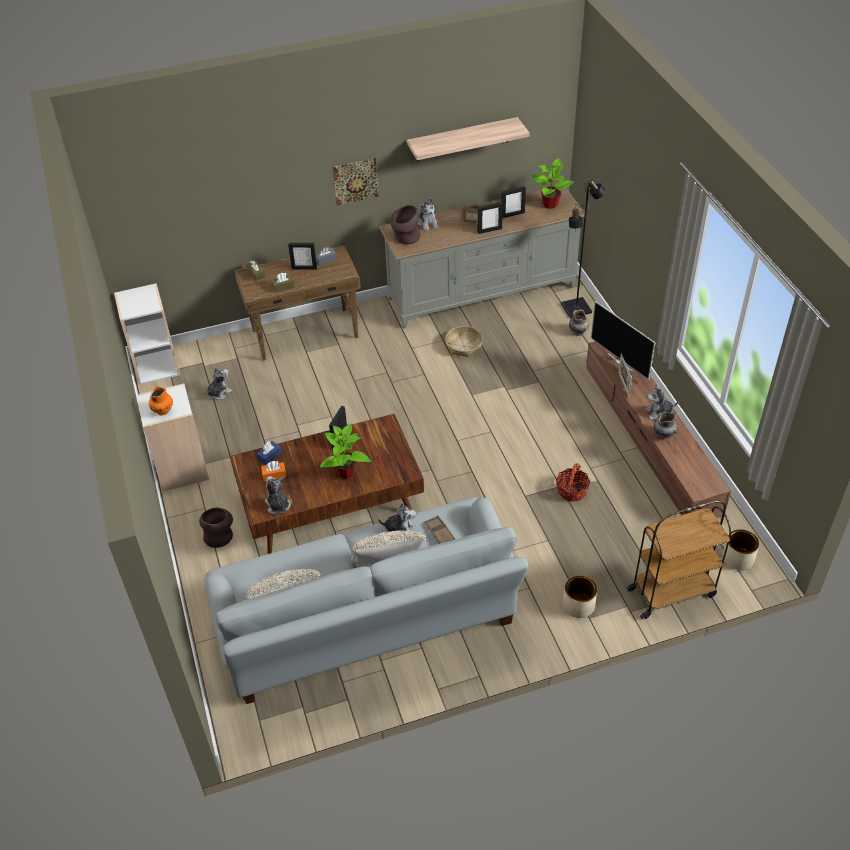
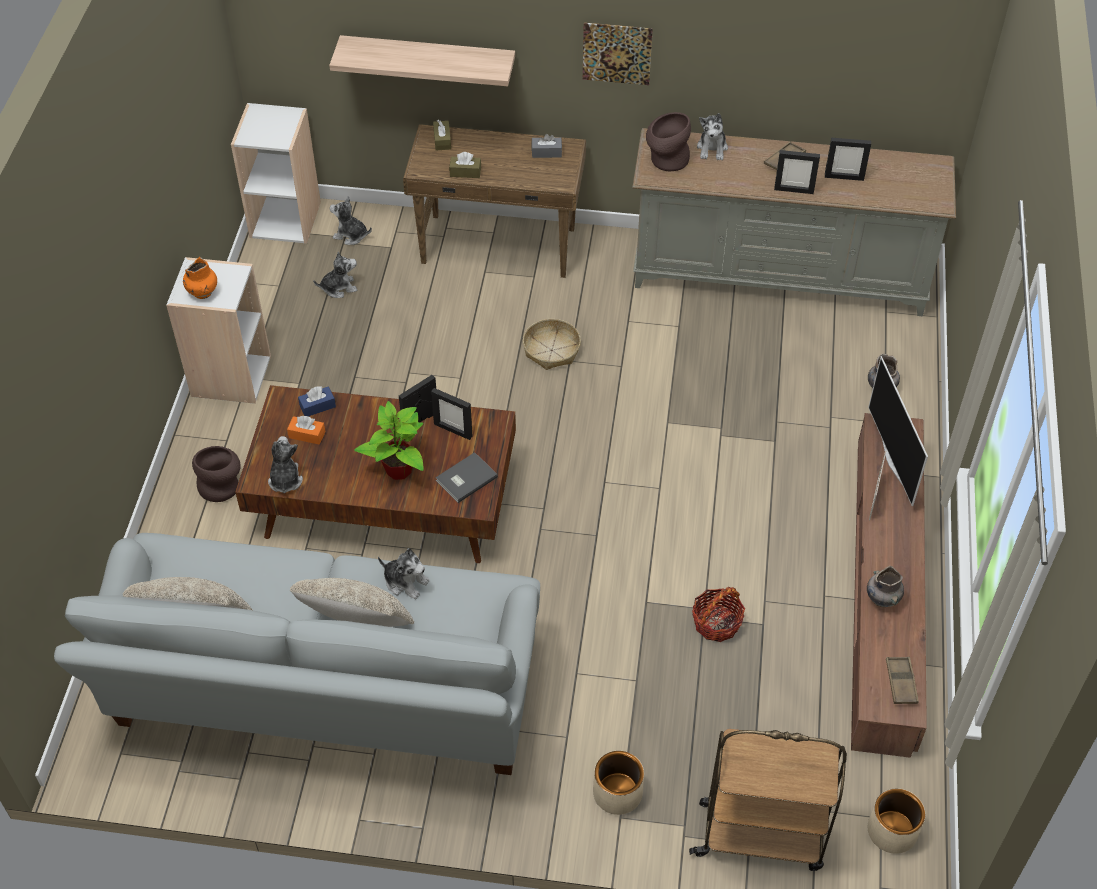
camera: 25 degrees right, 5 degrees up
(304, 268) = (510, 154): picture frame -> picture frame (453, 429)
(390, 461) = (465, 478): none -> grey book
(439, 532) = (453, 609): brown tray -> brown tray (901, 682)
(462, 139) = (796, 40): shelf -> shelf (428, 58)
(463, 346) = (702, 345): basket -> basket (551, 350)
(550, 204) = (911, 180): potted plant -> none
(576, 308) = (902, 350): black floor lamp -> none
(659, 413) = (898, 563): plush toy -> plush toy (351, 235)

